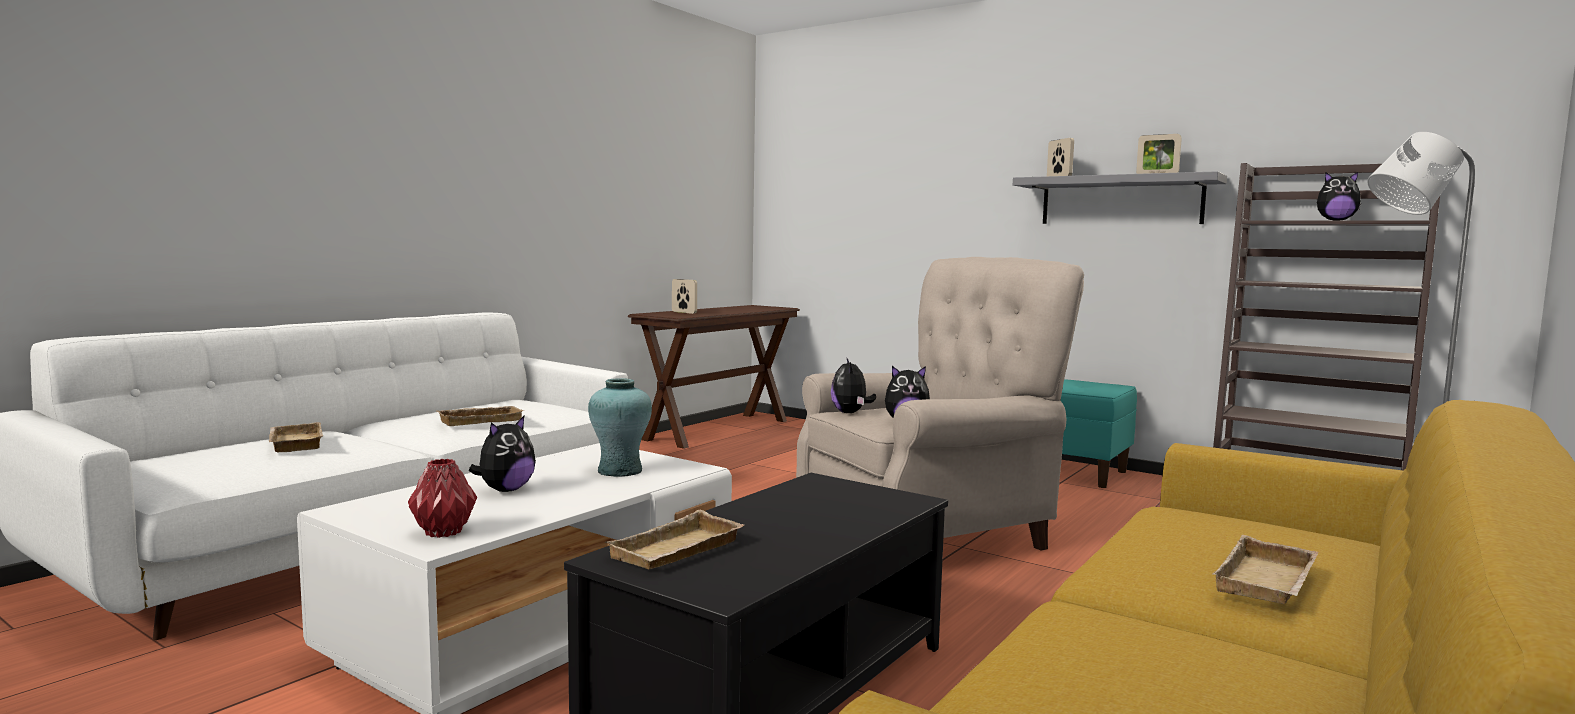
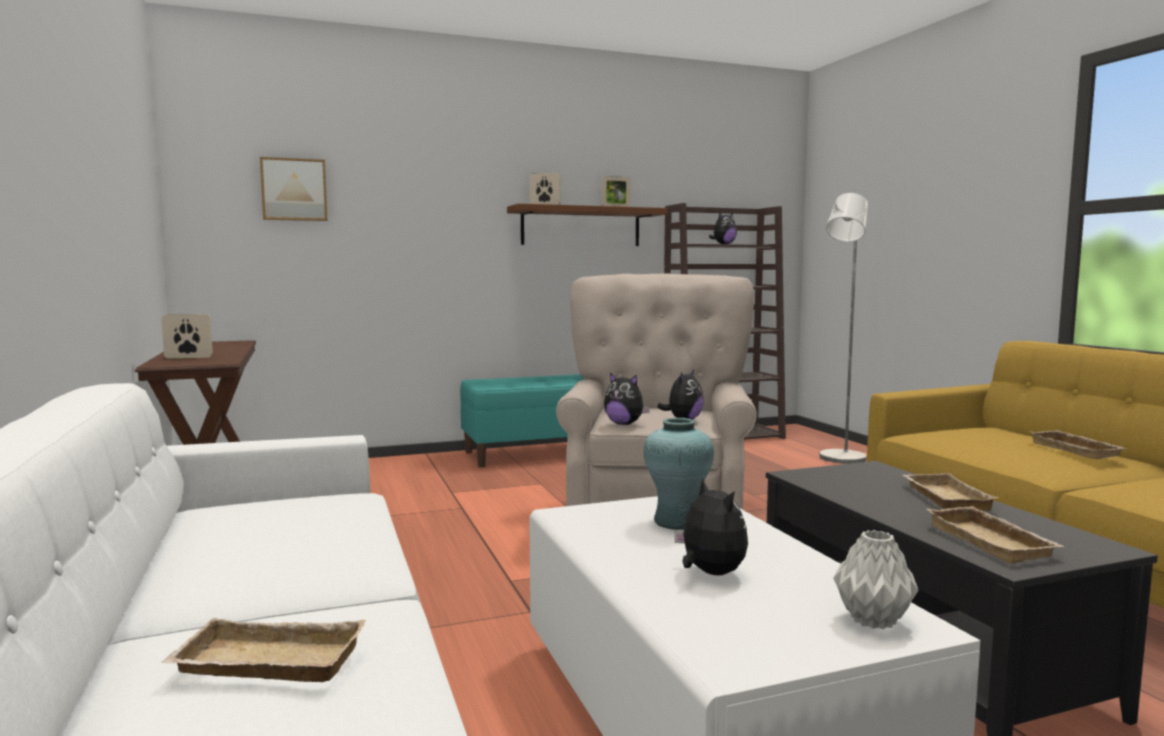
camera: 55 degrees left, 0 degrees up
(442, 533) = (874, 621): red vase -> grey vase
(481, 420) = (331, 537): beige tray -> beige tray (943, 498)
(838, 176) = (294, 190): none -> picture
(1120, 201) = (581, 227): grey shelf -> brown shelf

